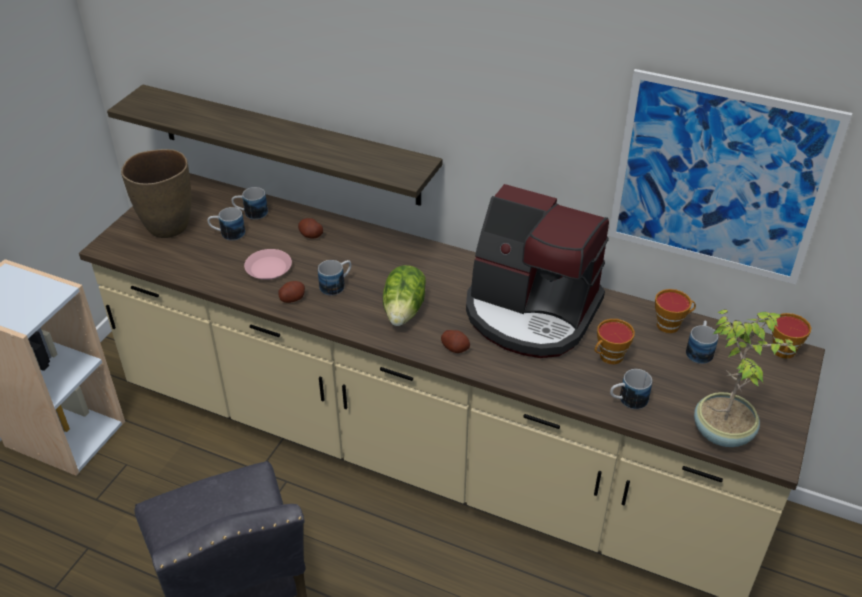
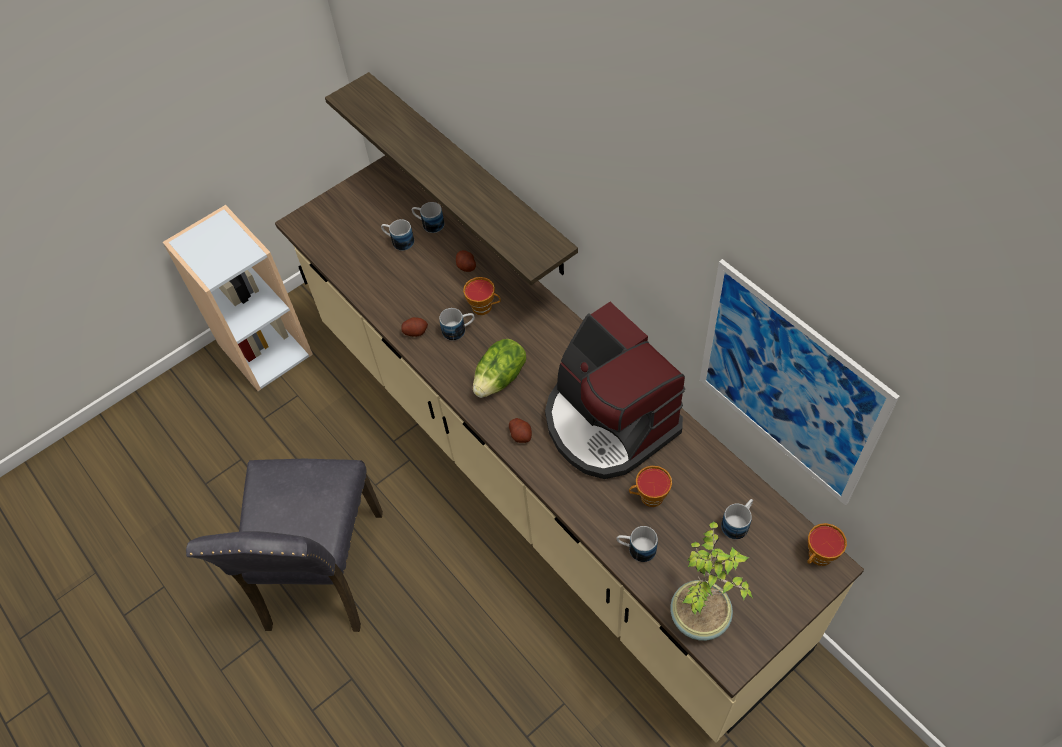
camera: 30 degrees right, 15 degrees up
(167, 227) = (354, 217): brown vase -> none
(269, 268) = (413, 291): pink plate -> none
(670, 324) = (730, 484): cup -> cup (484, 307)

